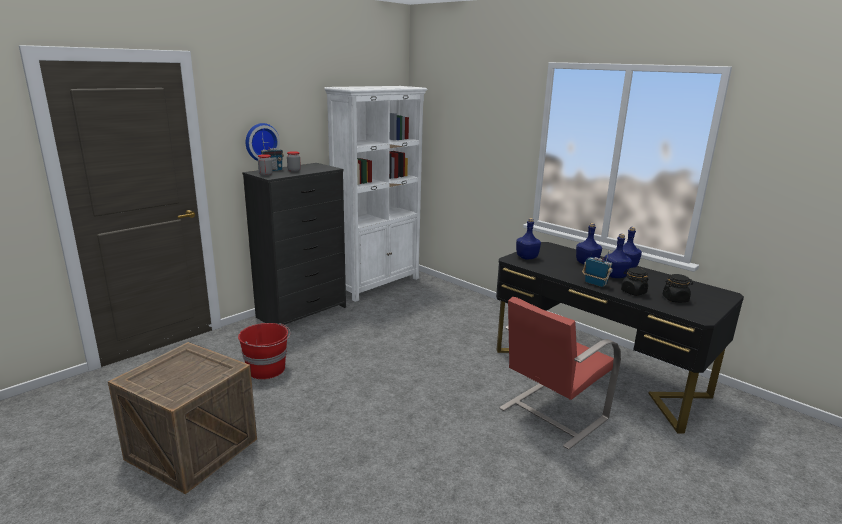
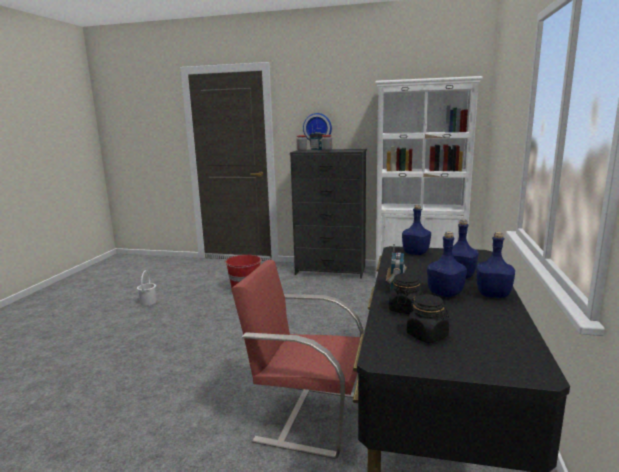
camera: 60 degrees right, 5 degrees down
(192, 449) = (148, 302): crate -> white bucket

